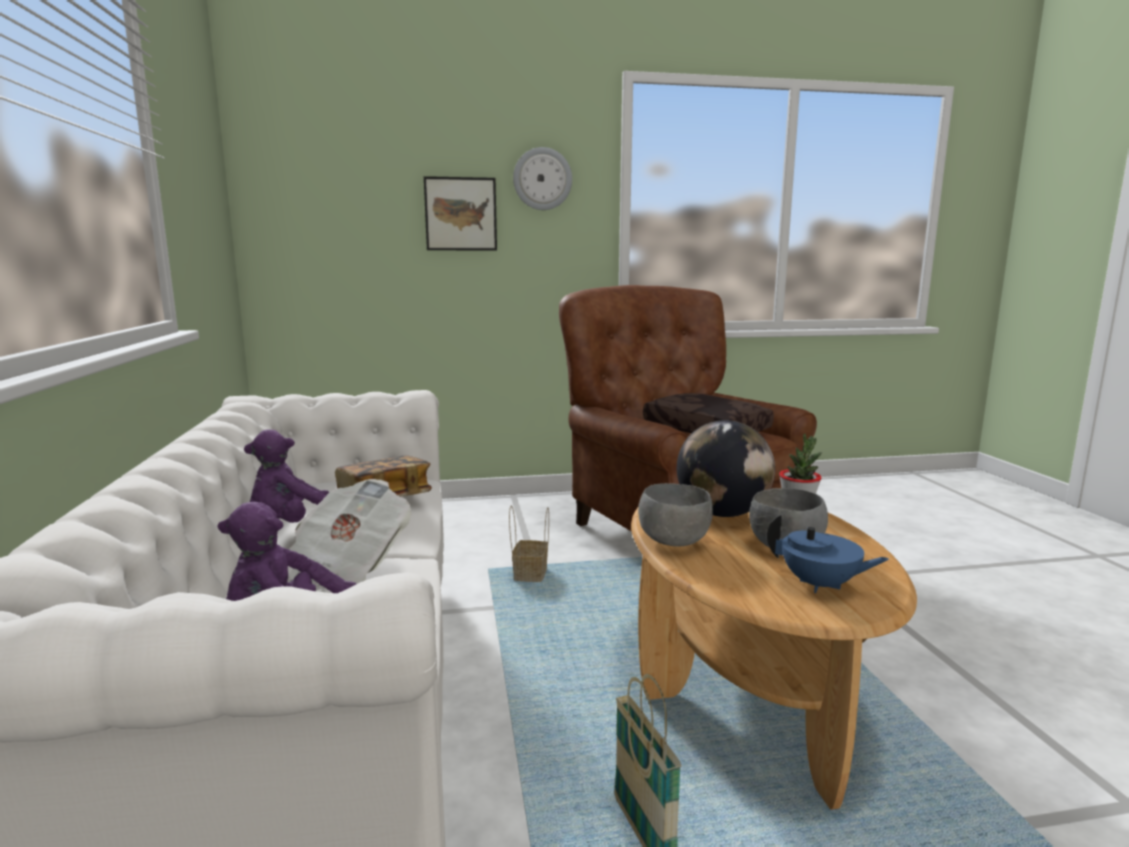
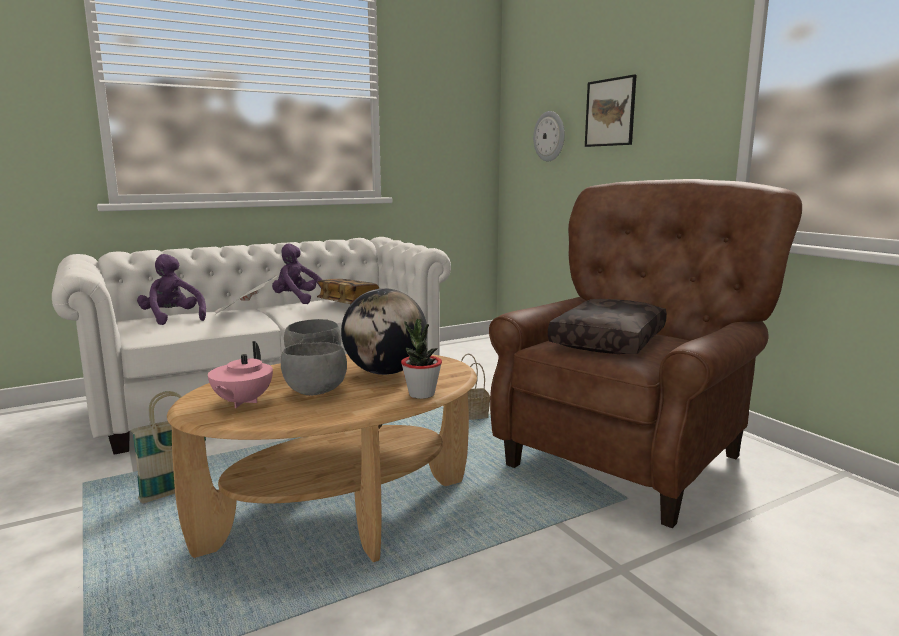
camera: 70 degrees right, 0 degrees up
(542, 179) = (673, 68): wall clock -> wall clock (550, 136)
(820, 585) = (242, 402): blue teapot -> pink teapot

